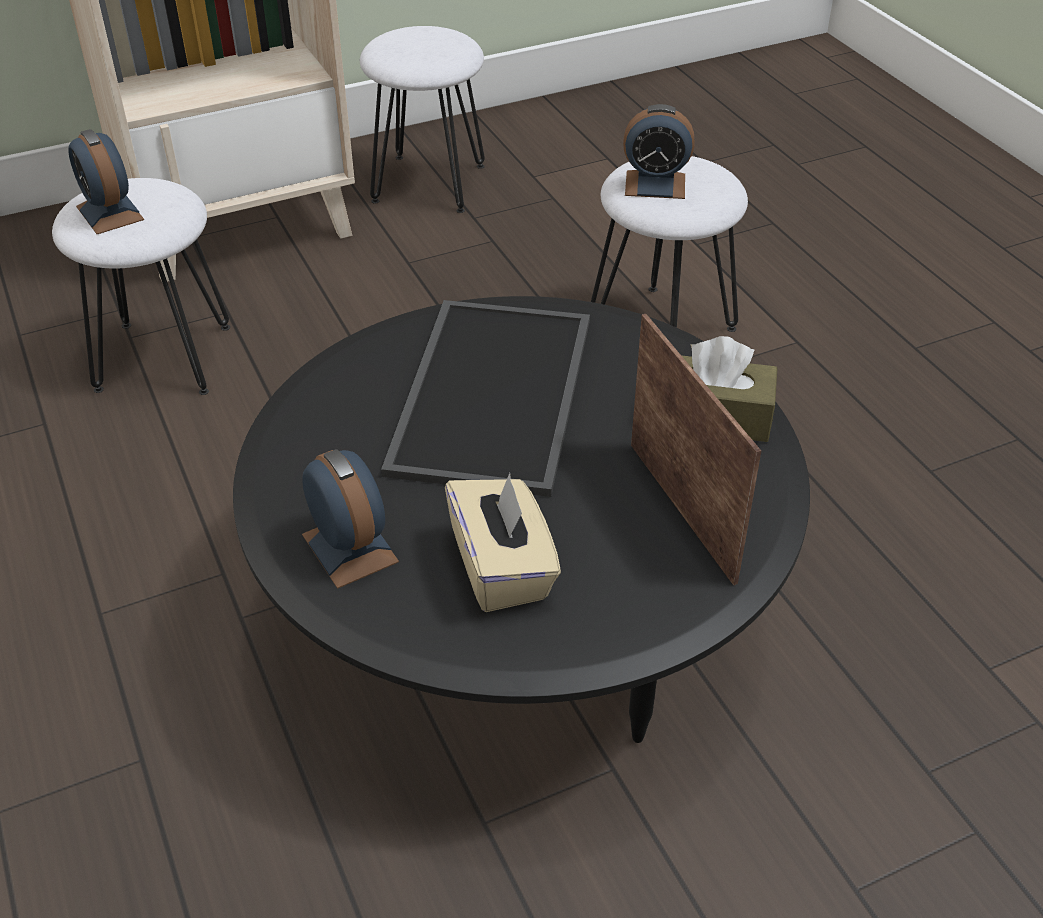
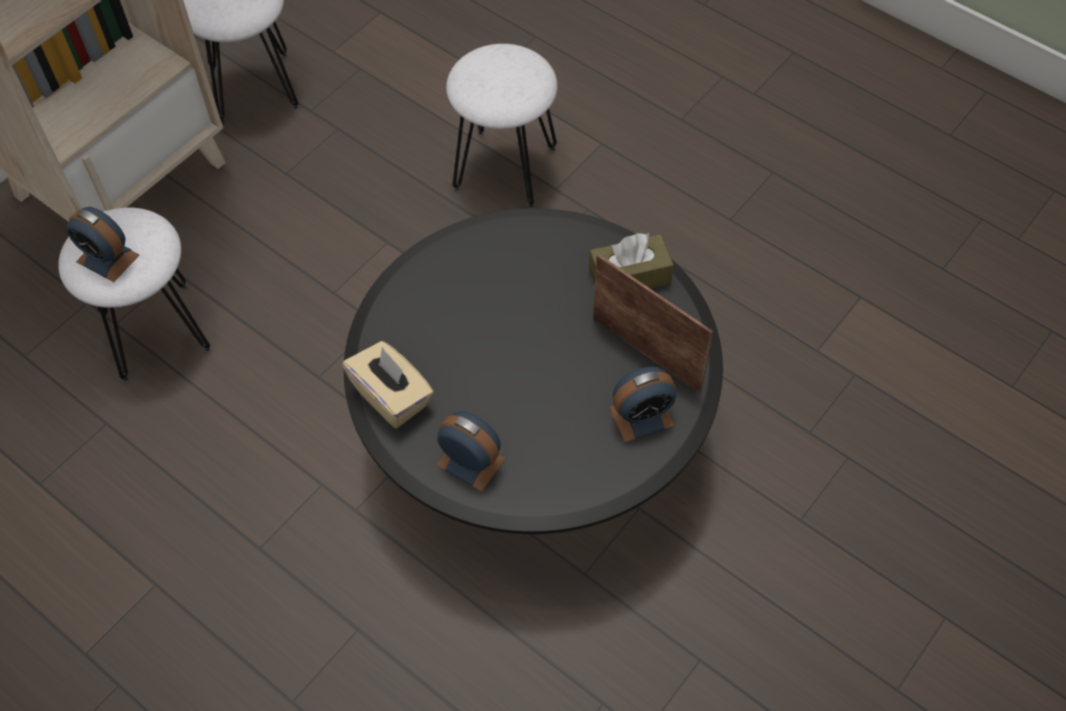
camera: 25 degrees left, 15 degrees up
(489, 391) = (483, 312): tray -> none
(502, 568) = (567, 437): beige tissue box -> beige tissue box (392, 396)
(655, 185) = (489, 84): alarm clock -> alarm clock (641, 416)

